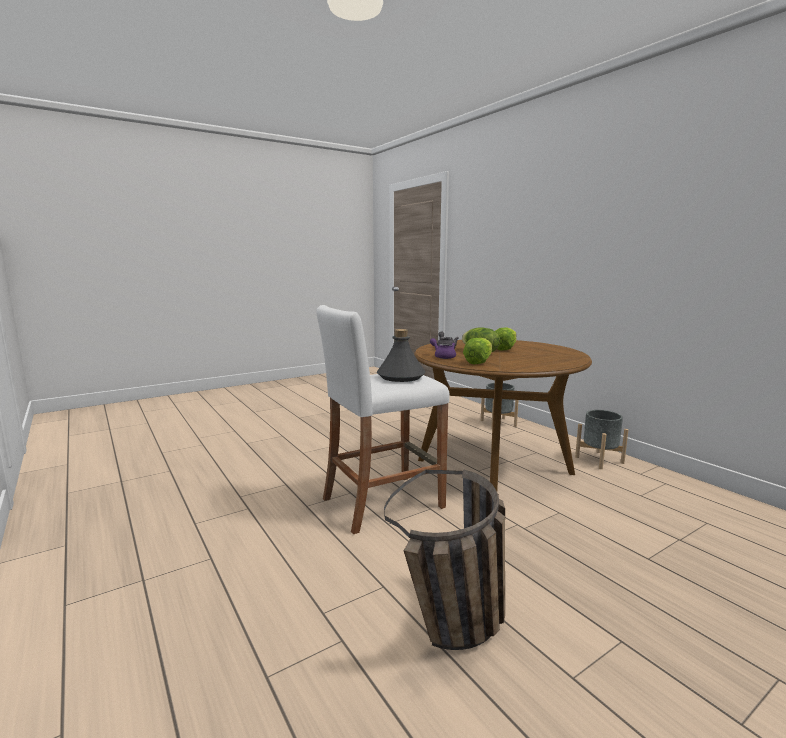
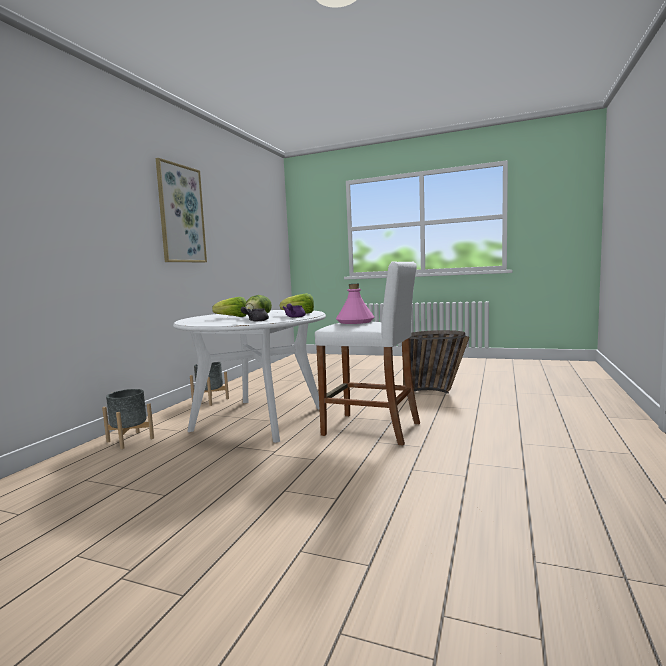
camera: 125 degrees left, 5 degrees down
(400, 377) = (355, 322): grey bottle -> pink bottle
(493, 466) = (259, 419): brown dining table -> white dining table
(668, 212) = (181, 214): none -> picture

